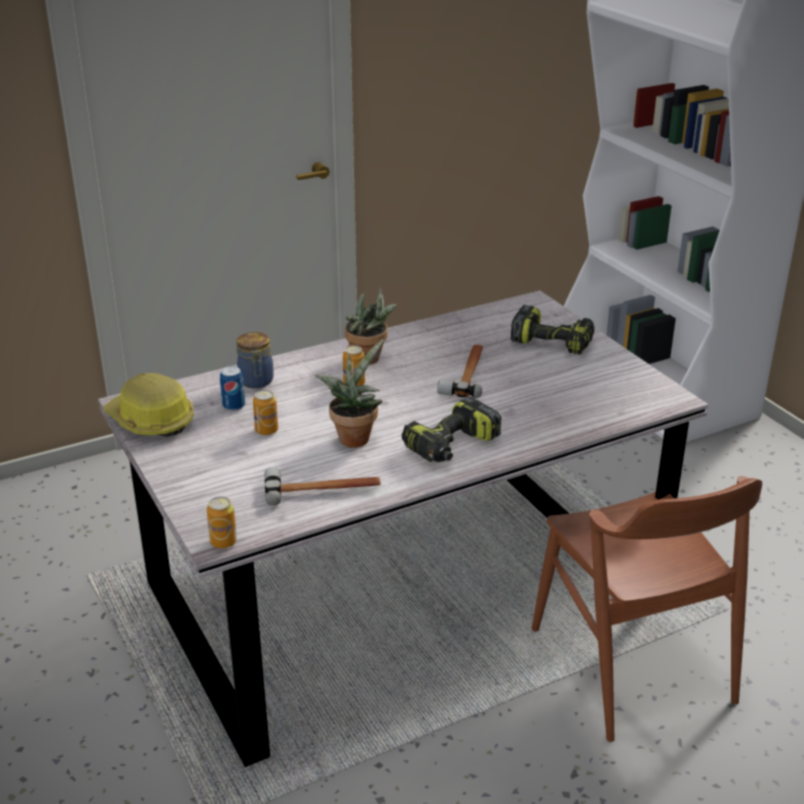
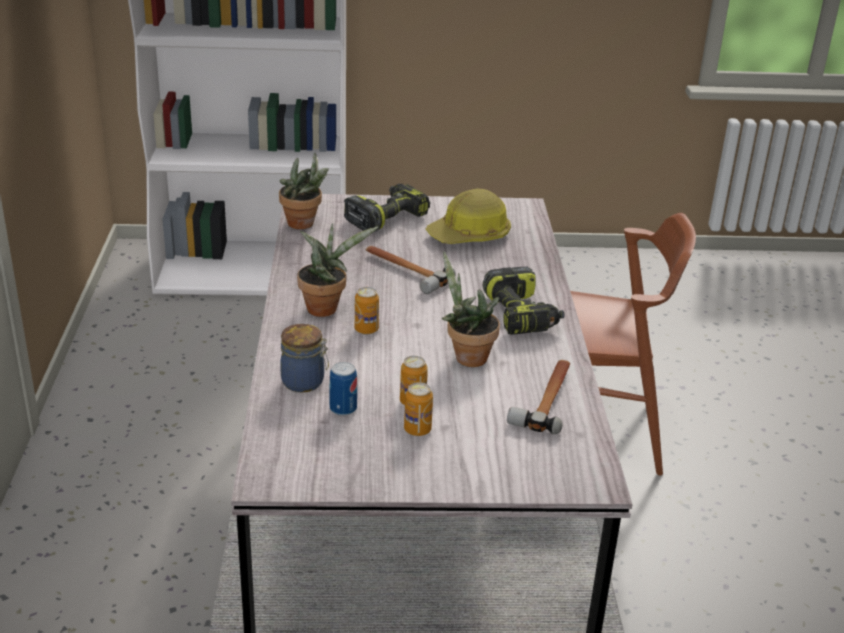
camera: 65 degrees left, 0 degrees up
(151, 421) = (325, 471): hard hat -> hard hat (470, 235)
(223, 542) = (601, 478): can -> can (417, 430)
(494, 313) = (304, 224): none -> potted plant

